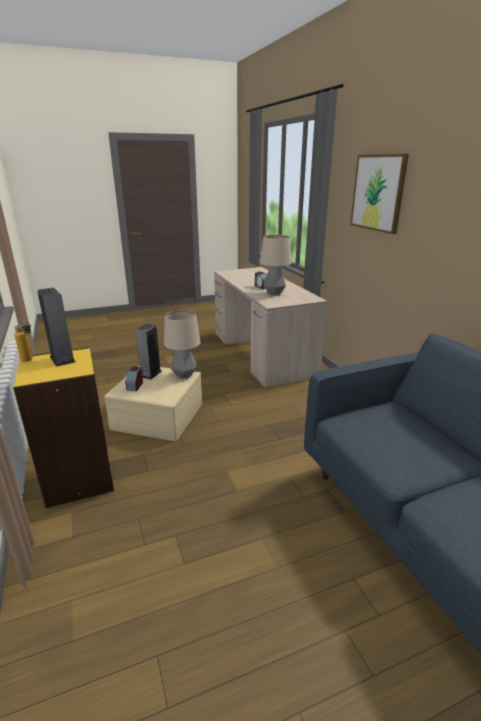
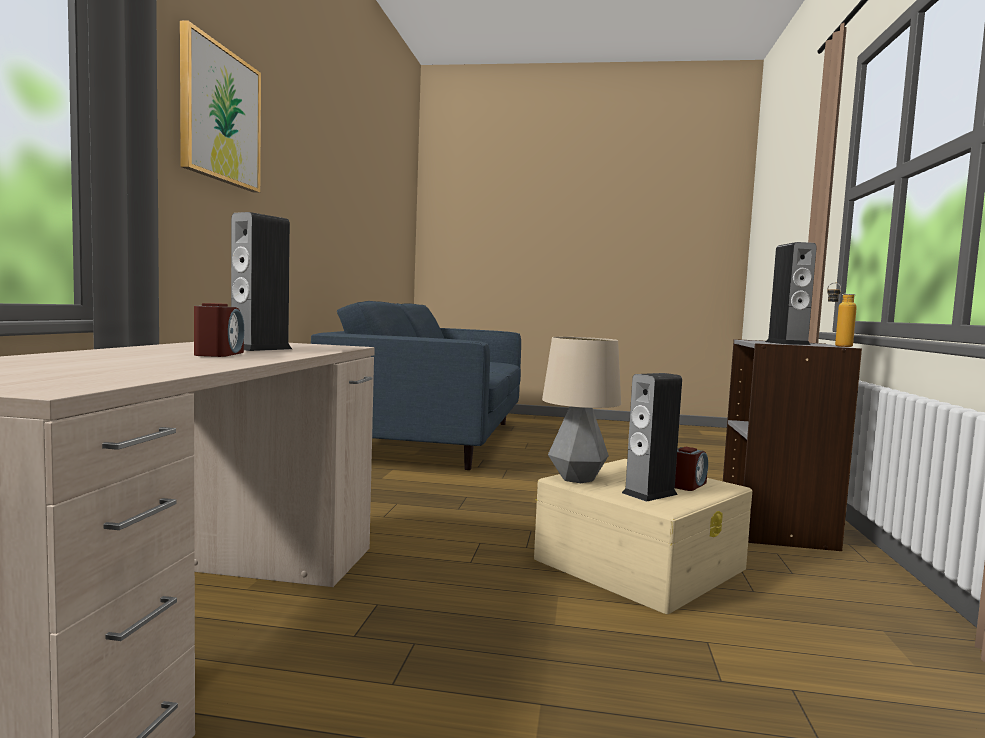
camera: 150 degrees left, 20 degrees down
(78, 478) = (778, 530): yellow bookcase -> grey bookcase
(274, 293) = (260, 348): table lamp -> speaker

